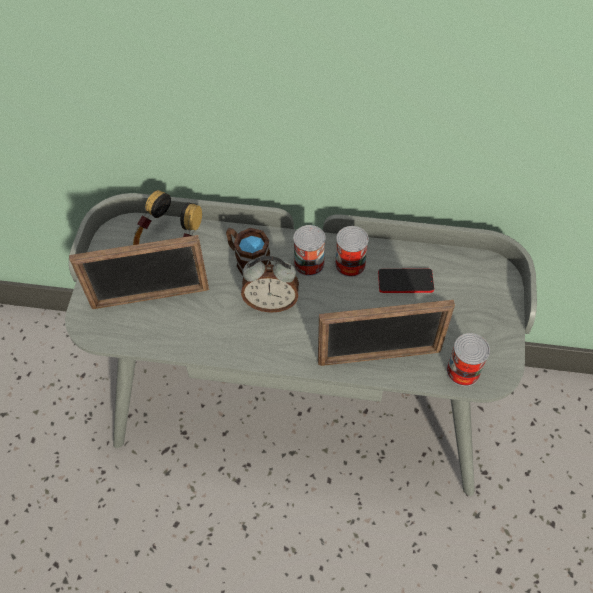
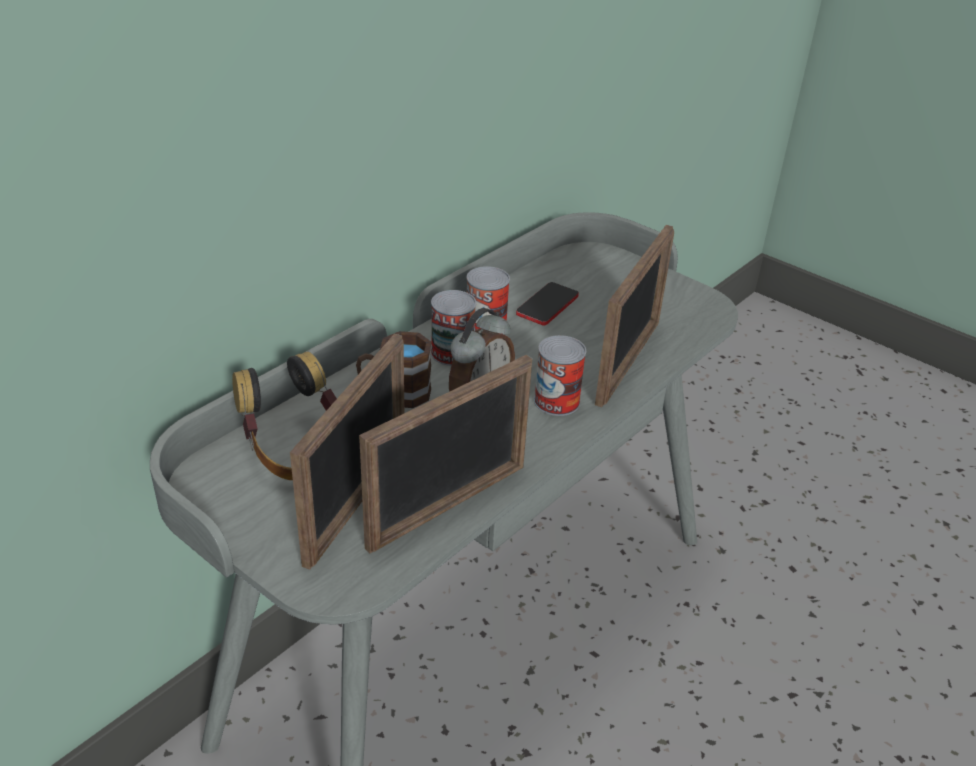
camera: 60 degrees left, 20 degrees down
(174, 338) = (449, 506): none -> picture frame
(463, 371) = (691, 321): can -> can (556, 401)

